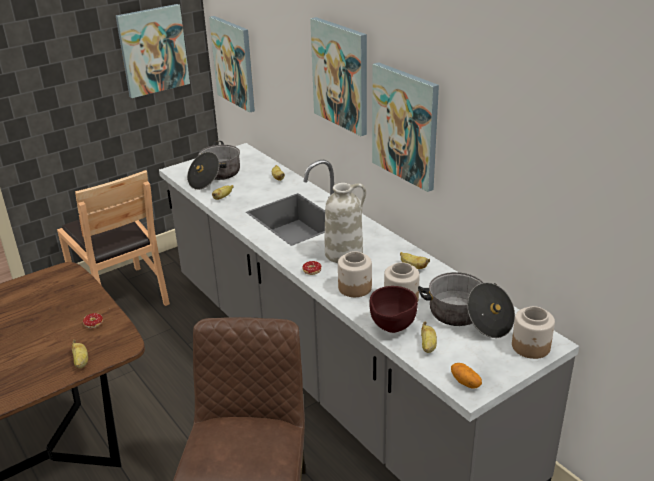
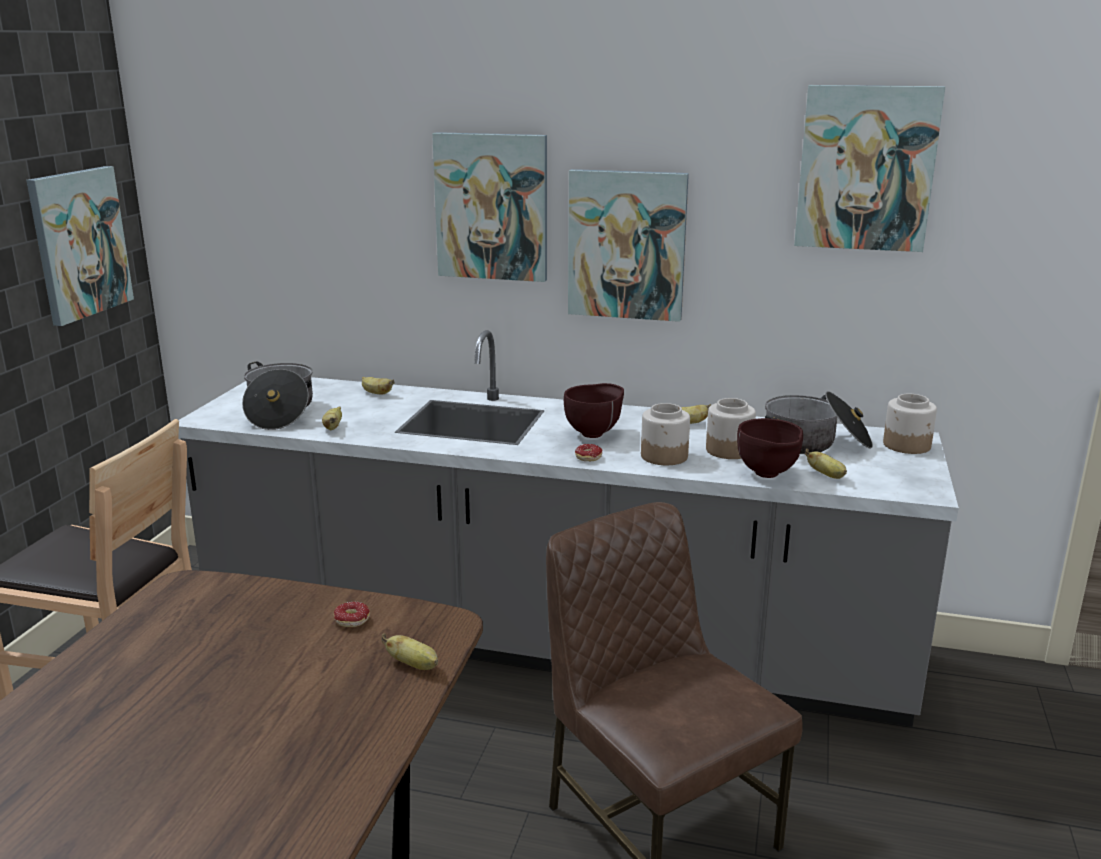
camera: 40 degrees left, 10 degrees down
(234, 63) = (224, 249): picture -> picture (866, 168)
(344, 253) = (594, 433): white vase -> brown bowl
(465, 382) = (910, 488): potato -> none

